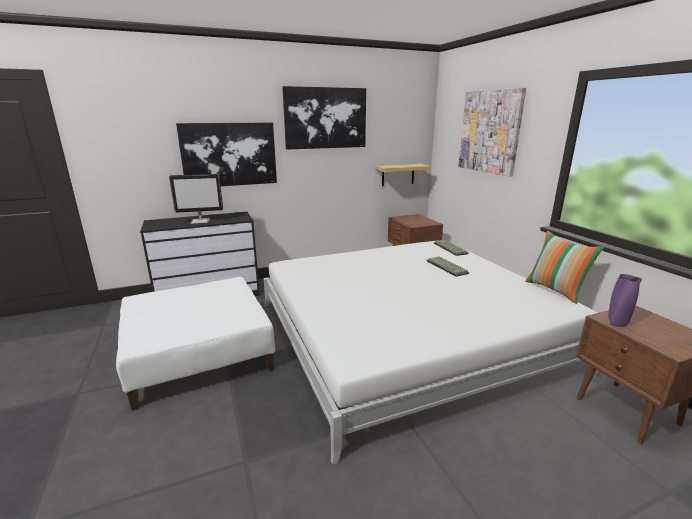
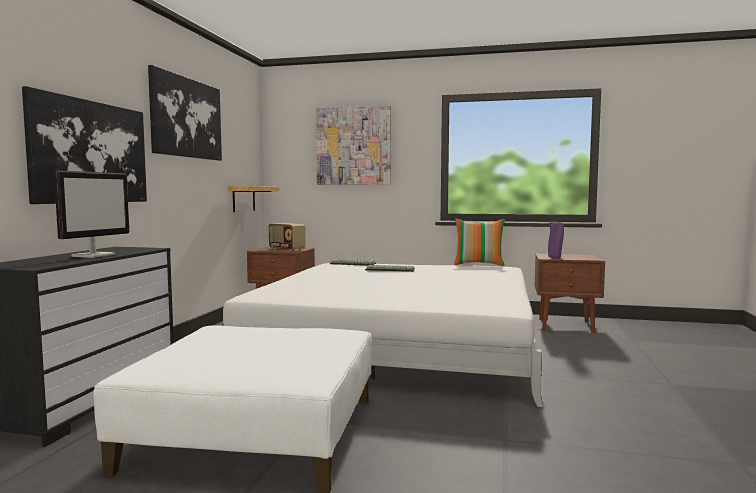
camera: 55 degrees left, 15 degrees down
(417, 221) = (286, 249): none -> radio

